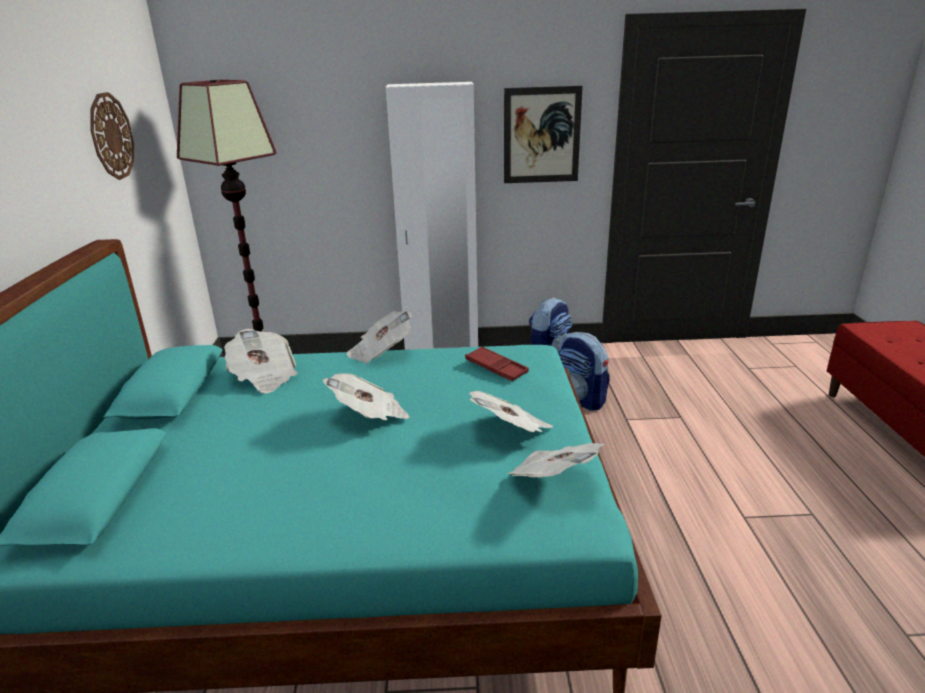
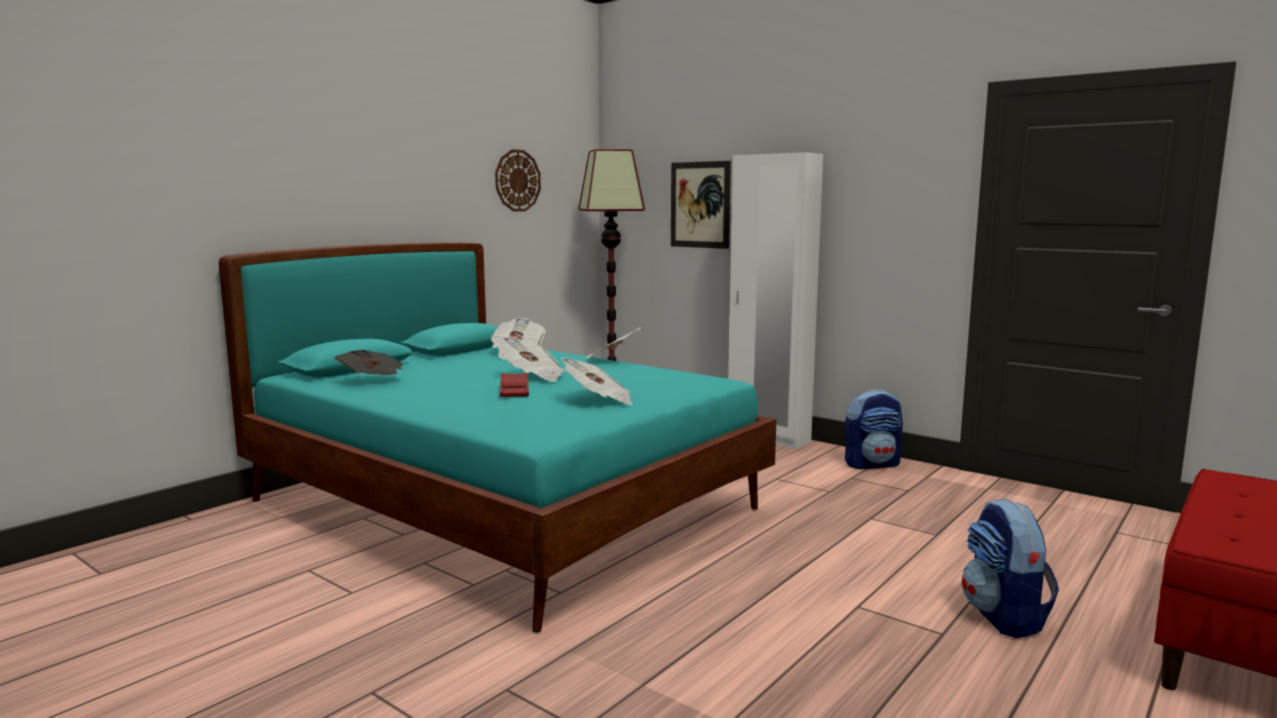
camera: 40 degrees right, 15 degrees down
(496, 368) = (668, 379): red tray -> red tray (514, 390)
(541, 135) = (893, 210): picture -> picture (700, 205)
(553, 479) = (563, 416): newspaper -> newspaper (373, 381)
(581, 399) = (850, 494): backpack -> backpack (1004, 617)

